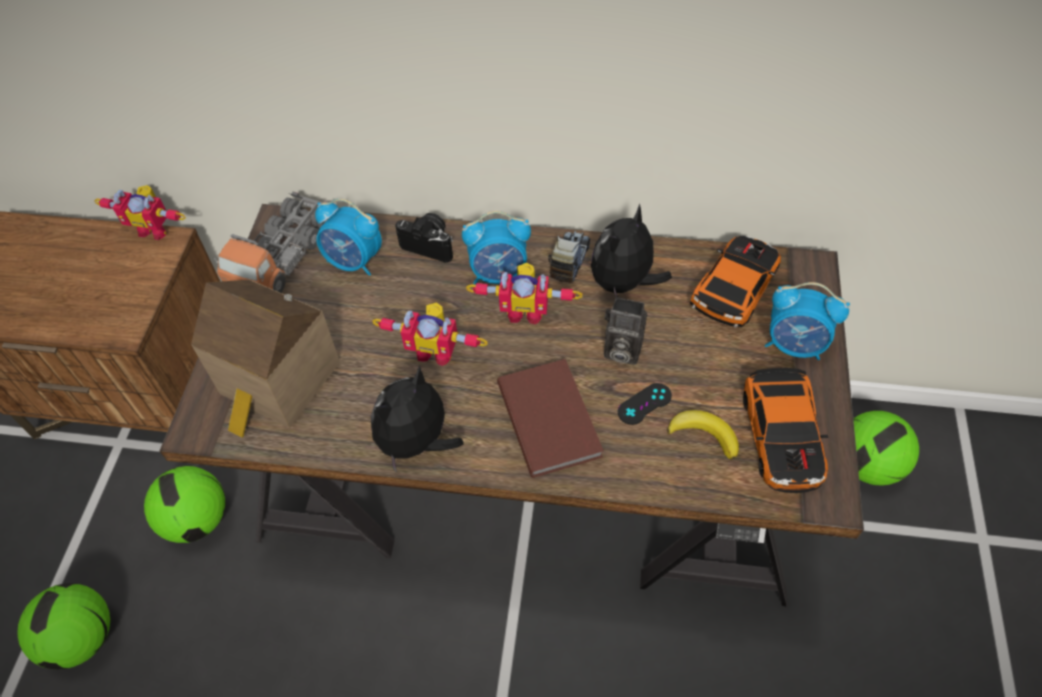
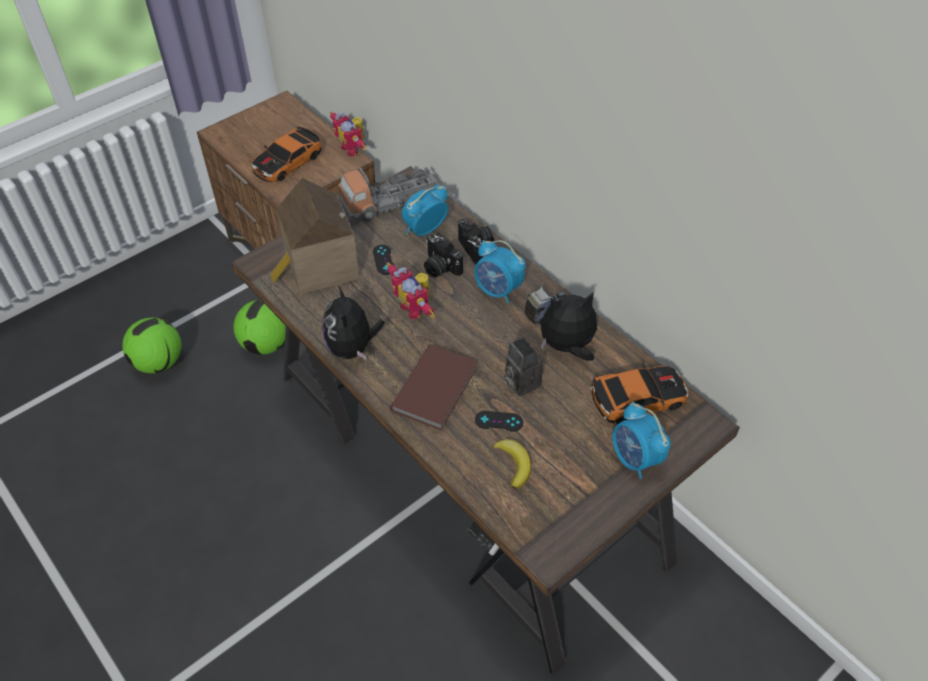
camera: 40 degrees right, 5 degrees down
(345, 323) = (384, 260): none -> black game controller
(354, 262) = (424, 230): alarm clock -> alarm clock turned 75 degrees clockwise
(414, 290) = (439, 267): none -> camera
(417, 443) = (352, 348): plush toy -> plush toy turned 90 degrees counterclockwise
(525, 311) = (489, 321): toy robot -> none
(784, 436) = (562, 502): toy car -> toy car (287, 162)
(866, 465) = (714, 640): football -> none

